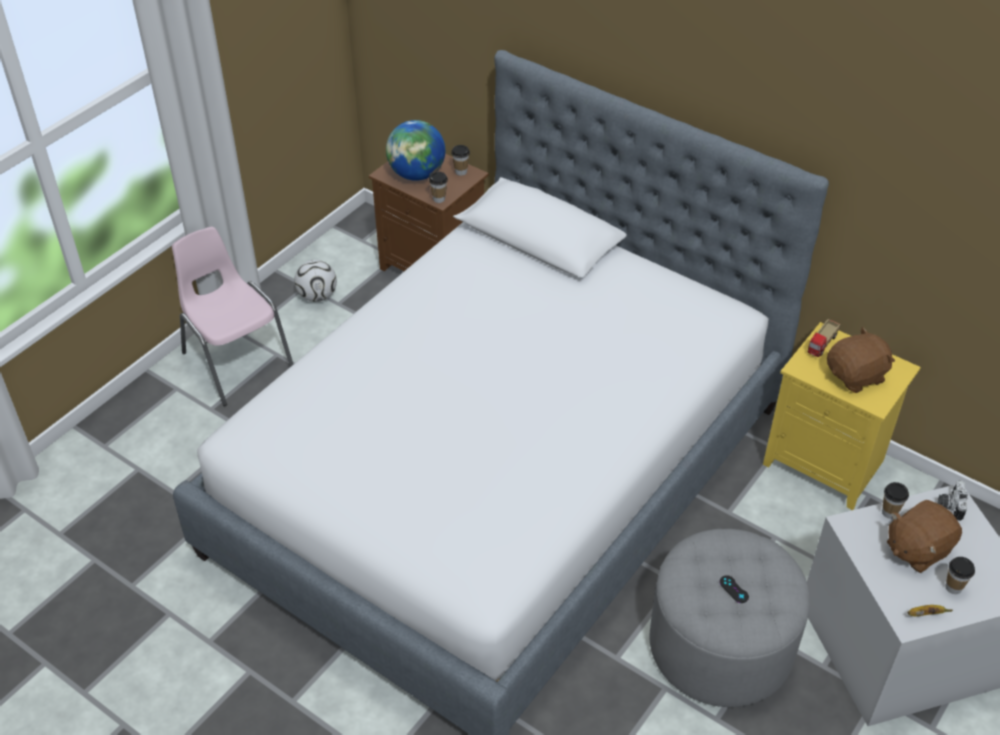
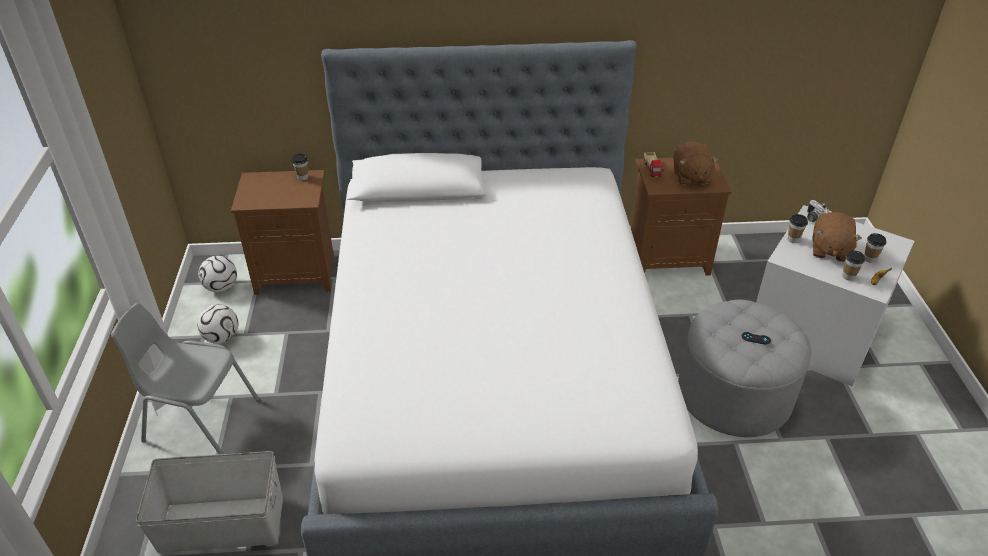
camera: 40 degrees left, 5 degrees down
(176, 456) = (221, 523): none -> grey storage box
(236, 361) = (200, 420): pink chair -> grey chair
(360, 247) = (221, 287): none -> football
(417, 174) = (270, 193): globe -> none
(439, 199) = (306, 201): cup -> cup (848, 276)
(826, 463) = (668, 258): yellow nightstand -> brown nightstand
(856, 376) = (690, 177): brown plush toy -> brown plush toy turned 150 degrees clockwise

